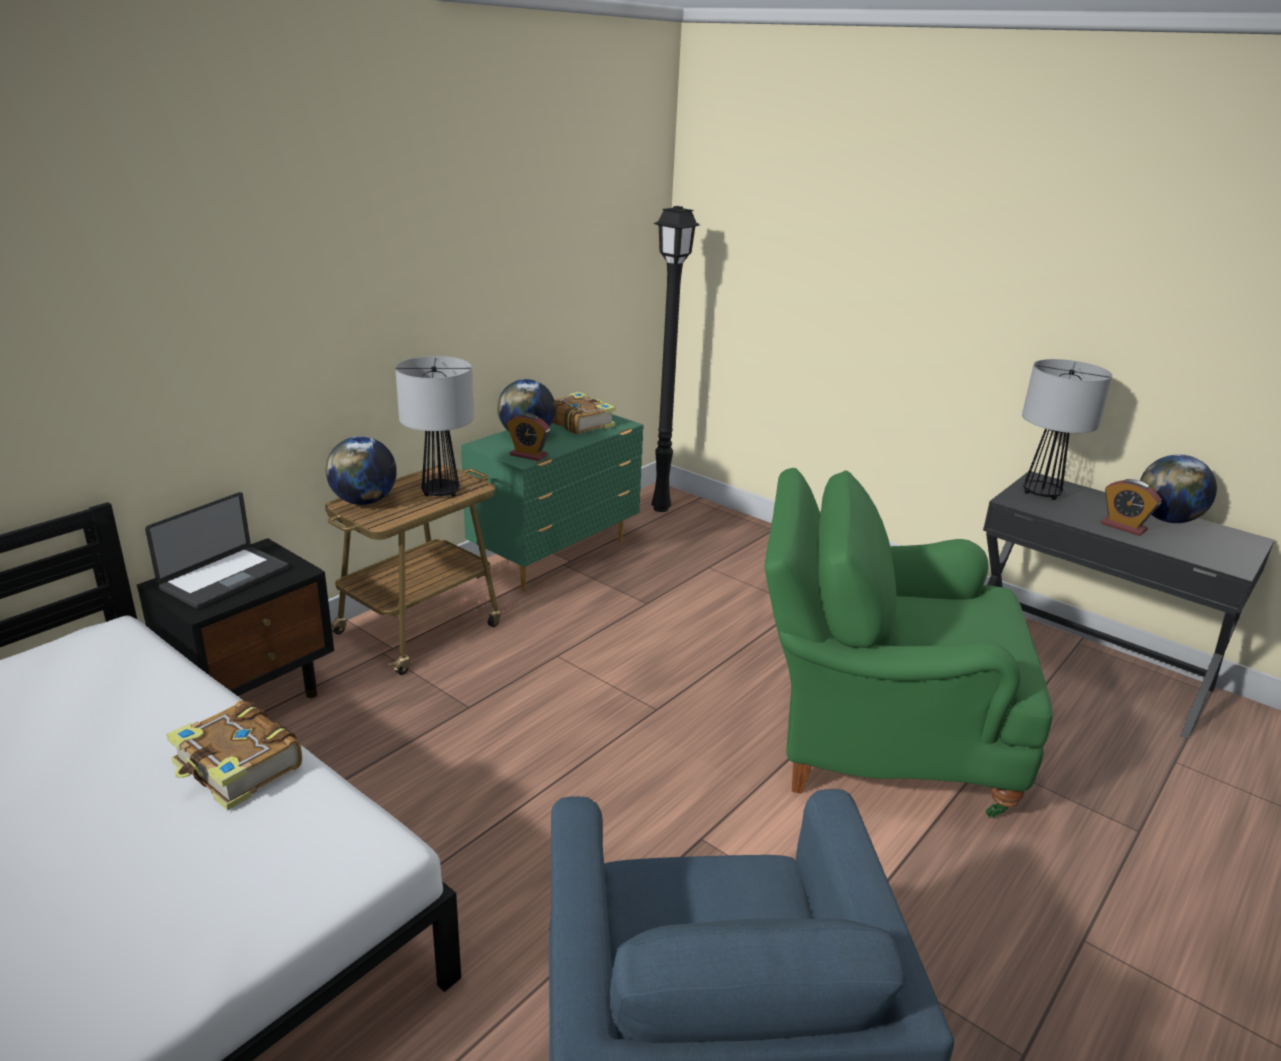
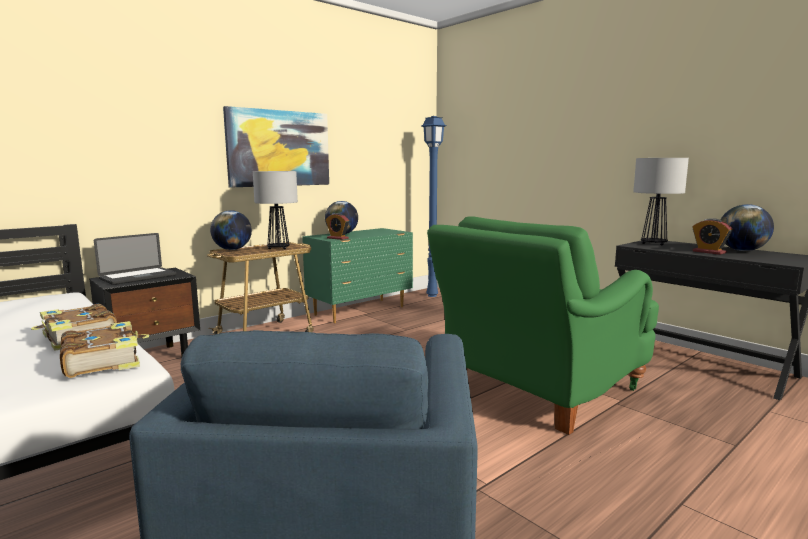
camera: 10 degrees right, 15 degrees down
(422, 300) = (279, 148): none -> picture
(579, 423) = (375, 231): book -> book (104, 361)
(662, 508) = (433, 295): black floor lamp -> blue floor lamp
(875, 737) = (537, 390): green armchair -> green armchair turned 60 degrees counterclockwise

